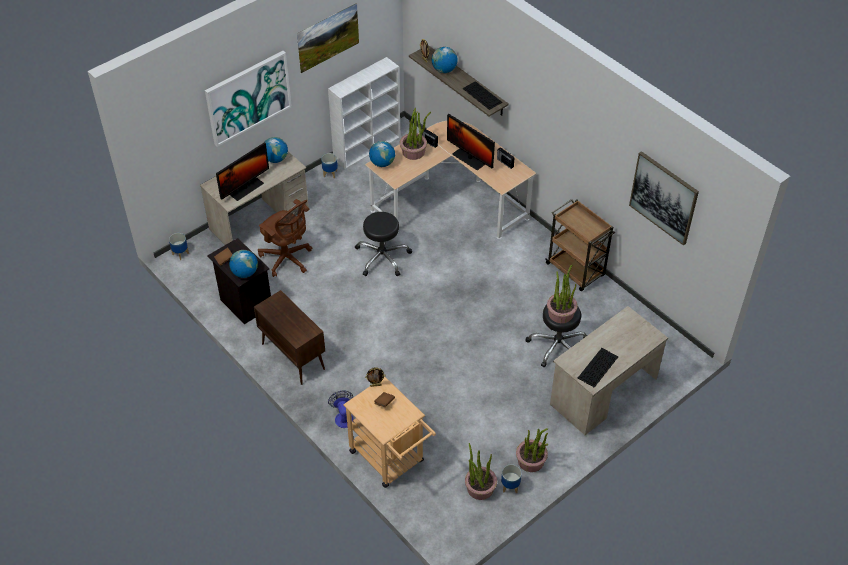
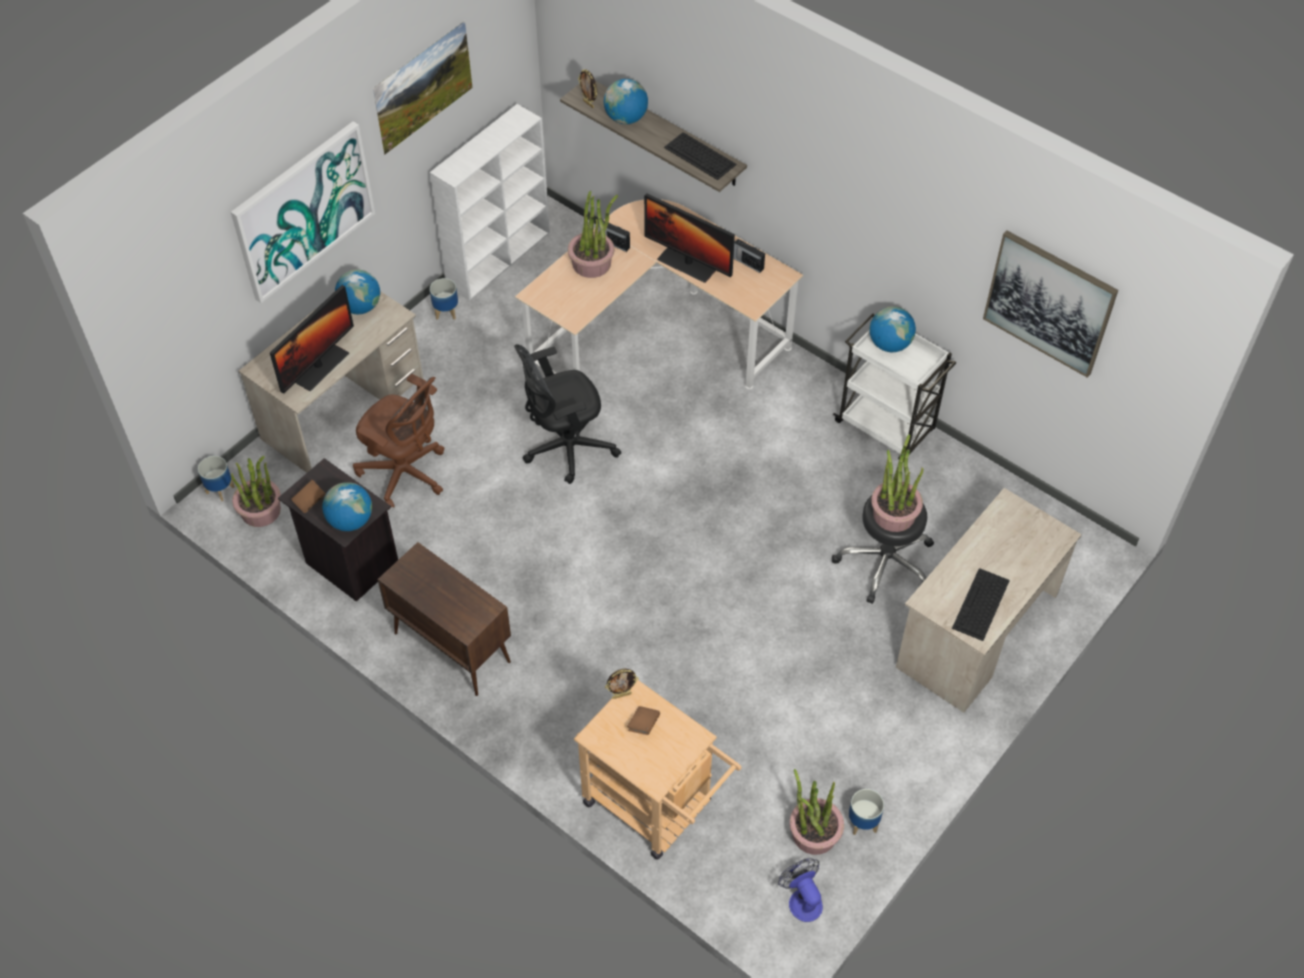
camera: 10 degrees left, 5 degrees up
(343, 417) = (559, 743): fan -> fan (802, 899)
(382, 163) = (544, 291): globe -> globe (889, 344)
(382, 257) = (565, 448): black stool -> black office chair
(531, 461) = (887, 772): potted plant -> potted plant (261, 511)
(576, 270) = (886, 427): brown cart -> white cart

